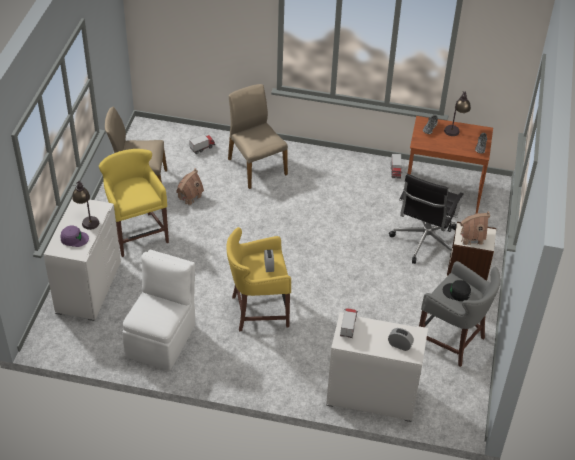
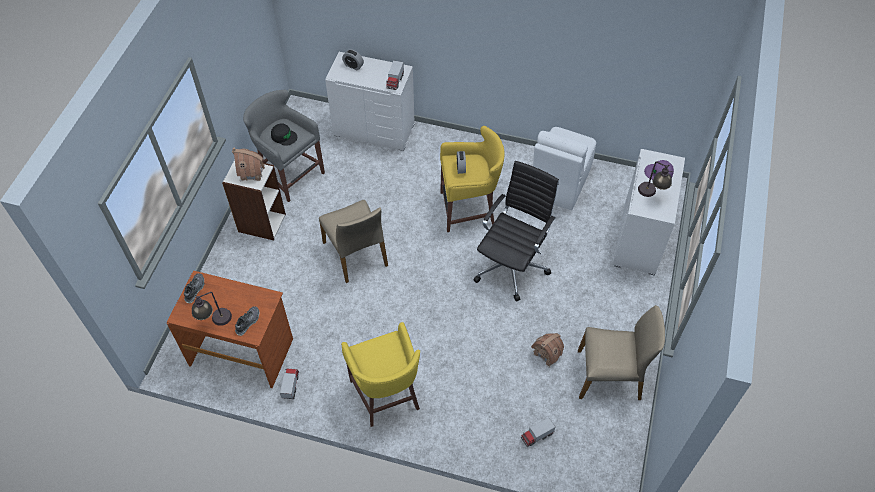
camera: 175 degrees left, 10 degrees up
(137, 233) = (601, 303): yellow stool -> yellow stool (386, 396)
(256, 166) = (466, 400): beige chair -> beige chair (356, 254)
(424, 241) = (284, 282): black office chair -> black office chair (512, 265)

